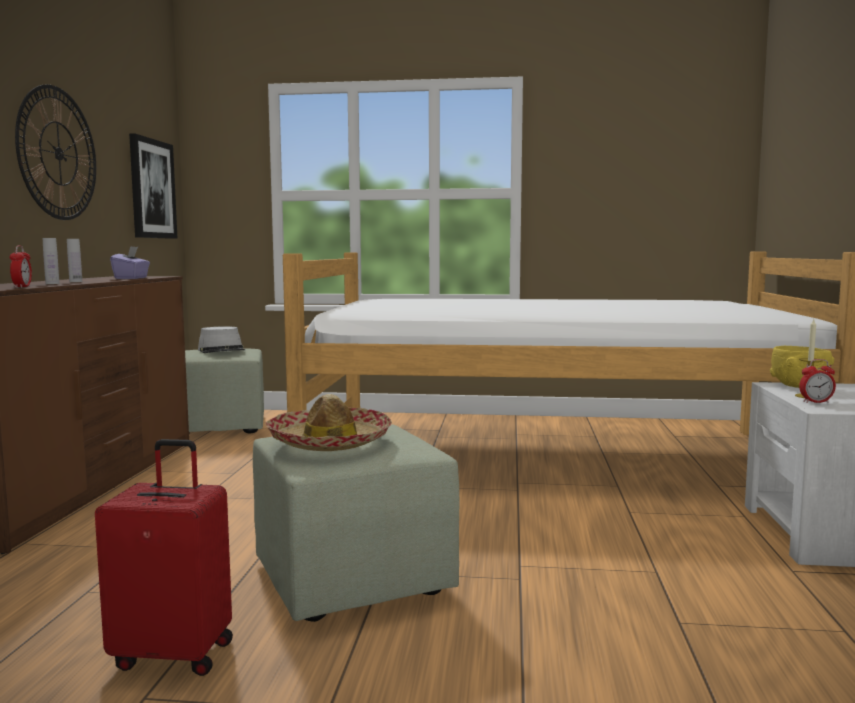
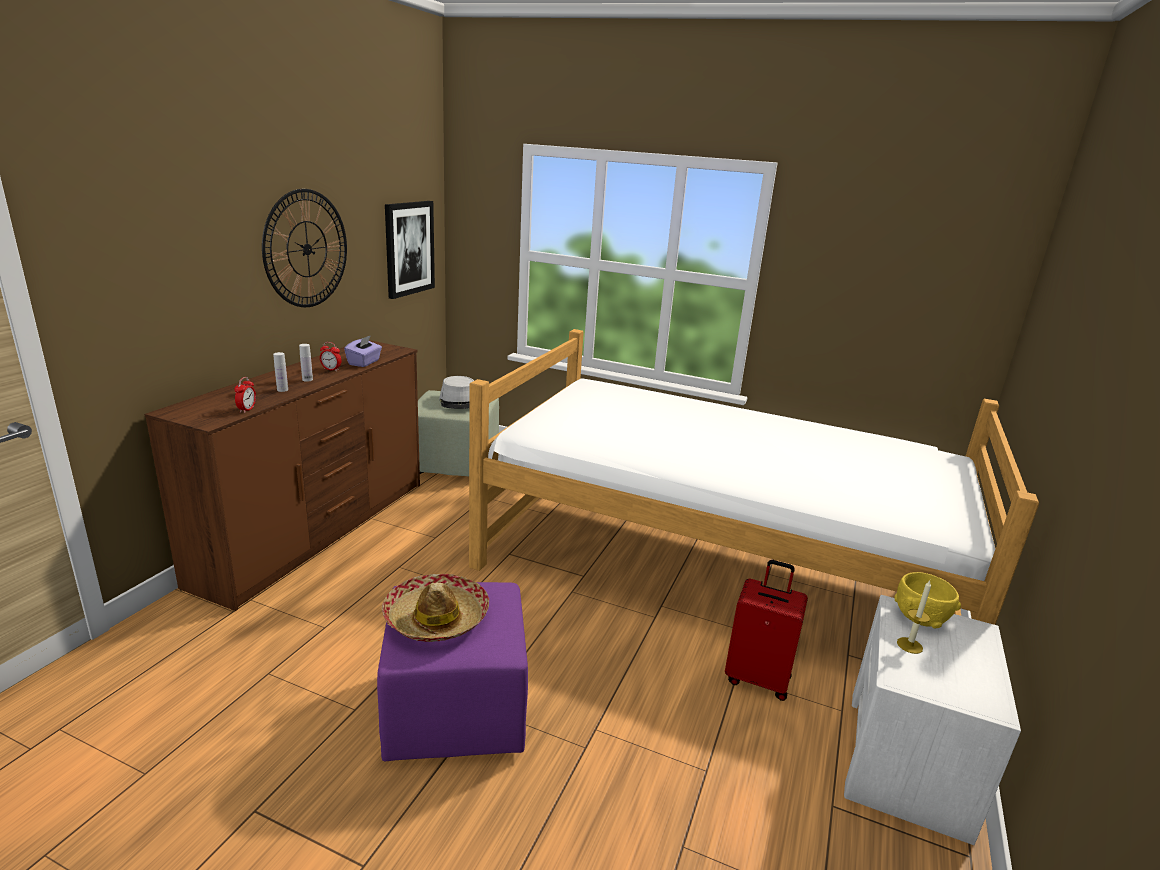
camera: 15 degrees right, 15 degrees up
(174, 653) = (293, 766): red suitcase -> red suitcase (758, 678)
(354, 580) = (456, 713): green ottoman -> purple ottoman
(816, 402) = (905, 662): alarm clock -> alarm clock (331, 369)

